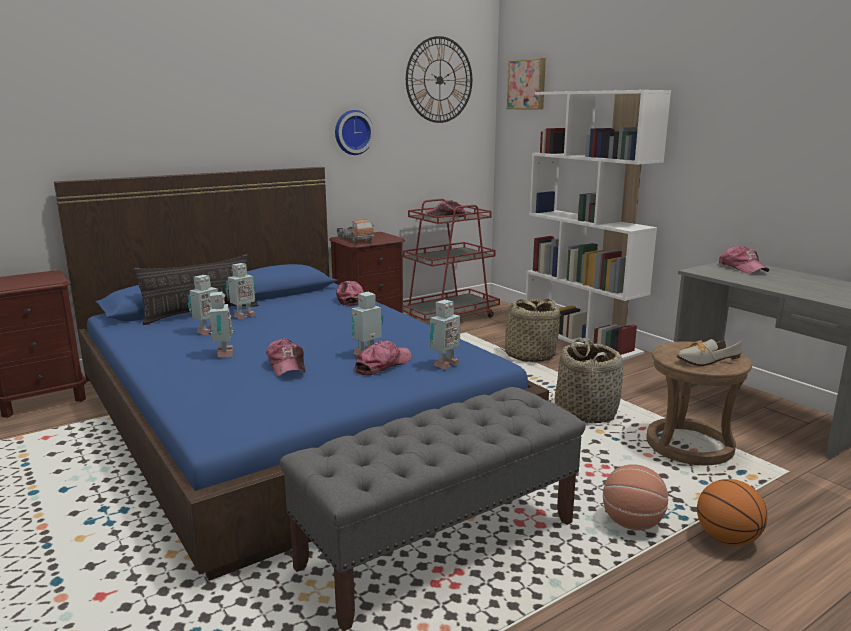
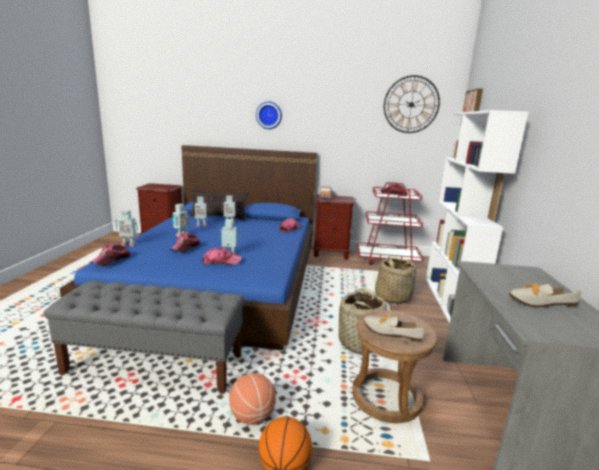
camera: 40 degrees right, 0 degrees up
(352, 132) = (341, 134): wall clock -> wall clock (269, 115)
(444, 364) = (245, 272): toy robot -> toy robot (128, 244)
(742, 268) = (522, 275): cap -> cap (111, 260)
(798, 284) = (536, 302): none -> shoe

